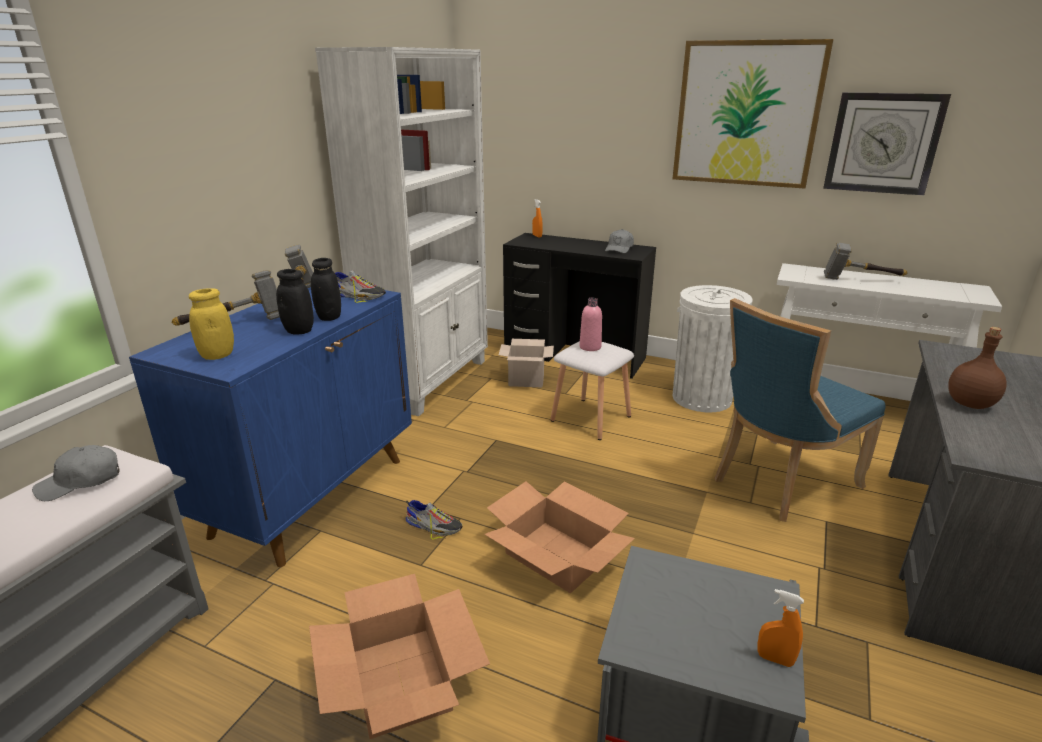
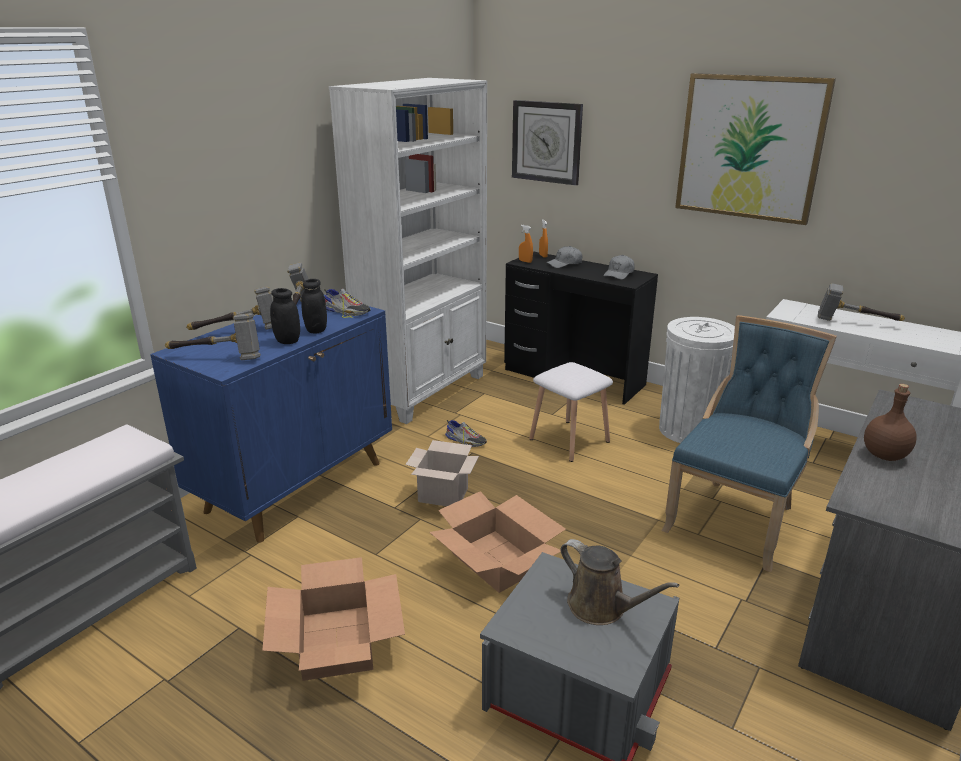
camera: 10 degrees right, 0 degrees up
(80, 482) = (105, 451): grey cap -> grey cap (564, 264)
(217, 355) = (218, 358): yellow jar -> hammer
(434, 526) = (395, 523): shoe -> shoe (466, 440)
(527, 380) = (519, 398): cardboard box -> cardboard box (444, 495)
(590, 347) = (569, 371): pink bottle -> none
(722, 604) = (602, 607): none -> brown watering can
(775, 659) = (628, 653): orange spray bottle -> orange spray bottle (525, 261)
(779, 482) = (735, 518): blue chair -> blue chair turned 150 degrees clockwise
(883, 143) = (885, 184): wall clock -> wall clock (546, 142)

